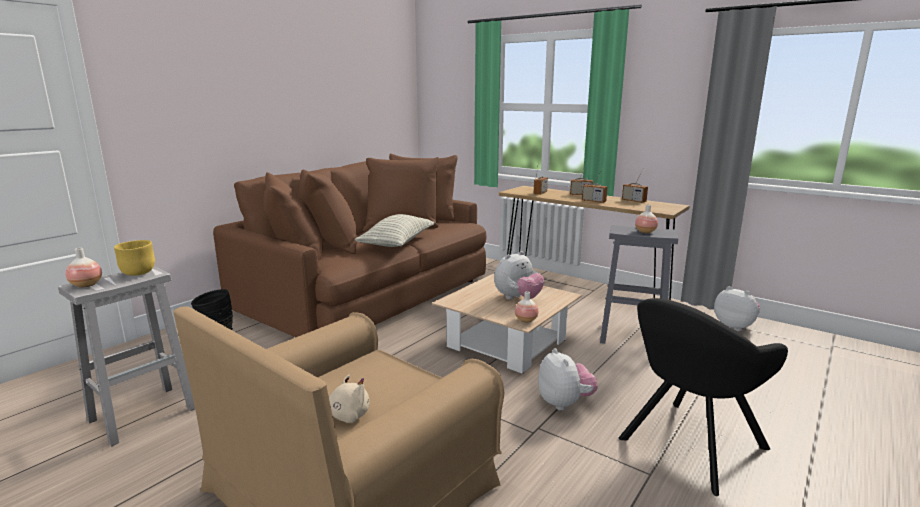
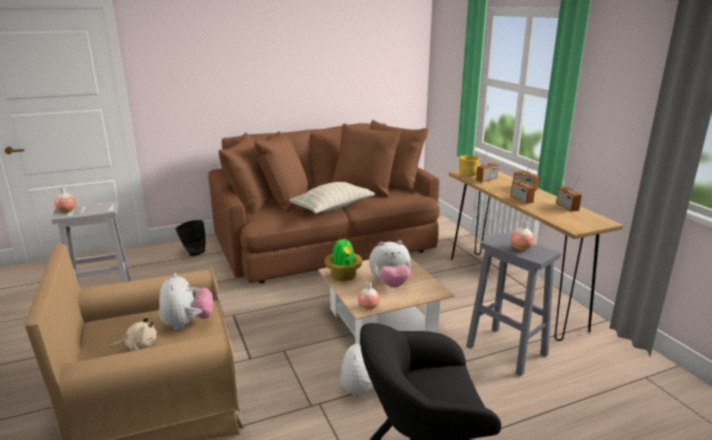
camera: 30 degrees right, 5 degrees up
(138, 273) = (101, 207): yellow bowl -> yellow bowl (468, 175)
(467, 303) = (344, 276): none -> potted plant
(735, 326) = (642, 375): plush toy -> plush toy (187, 324)

